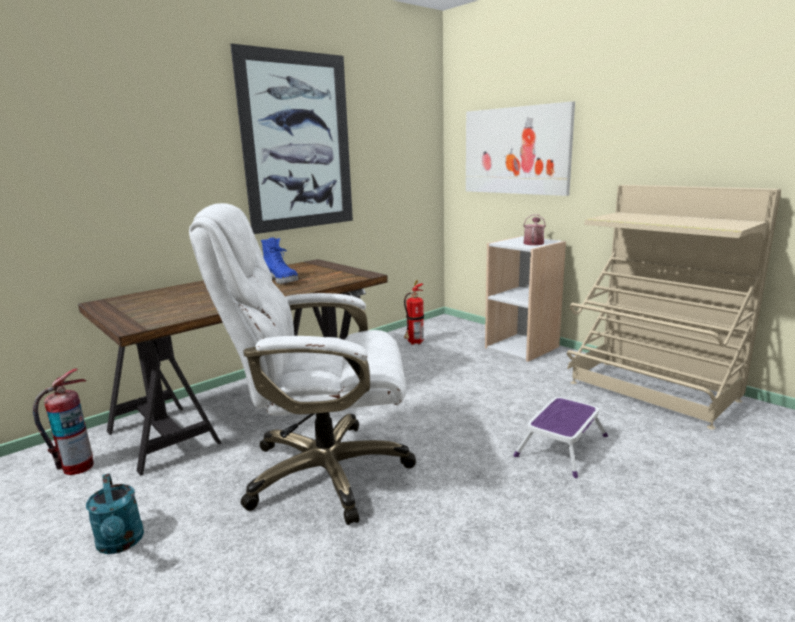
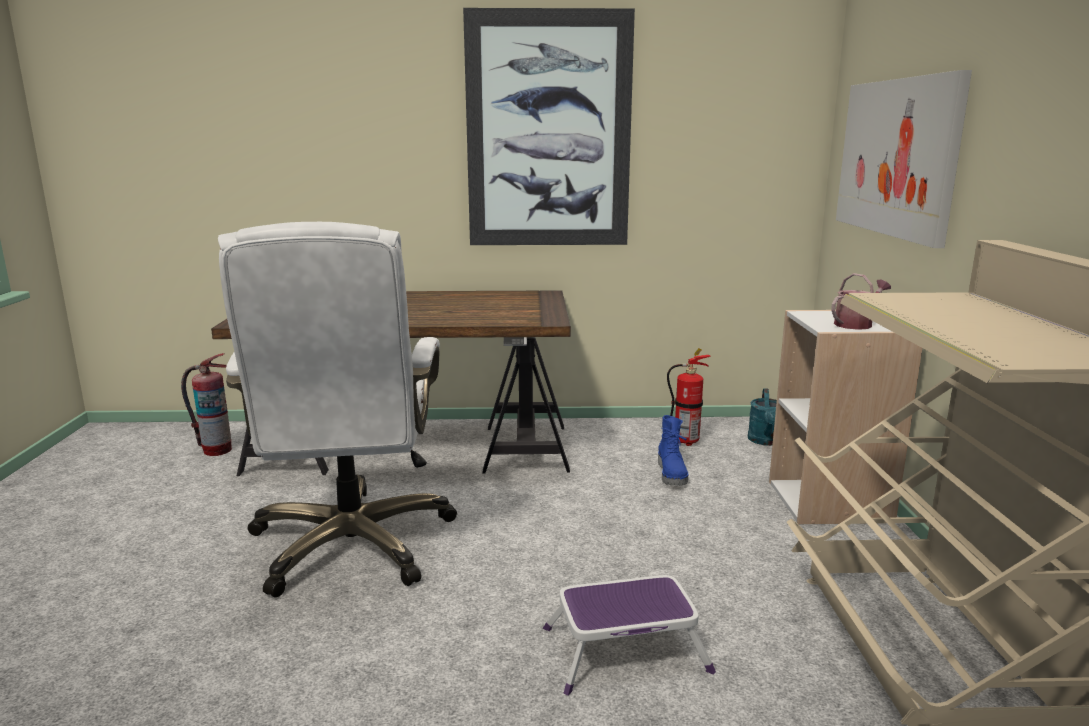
camera: 40 degrees right, 0 degrees up
(121, 543) = (147, 523): turquoise watering can -> turquoise watering can (765, 441)
(281, 280) = (456, 307): blue boot -> blue boot (672, 474)
(326, 471) = (352, 542): white office chair -> white office chair turned 135 degrees counterclockwise

